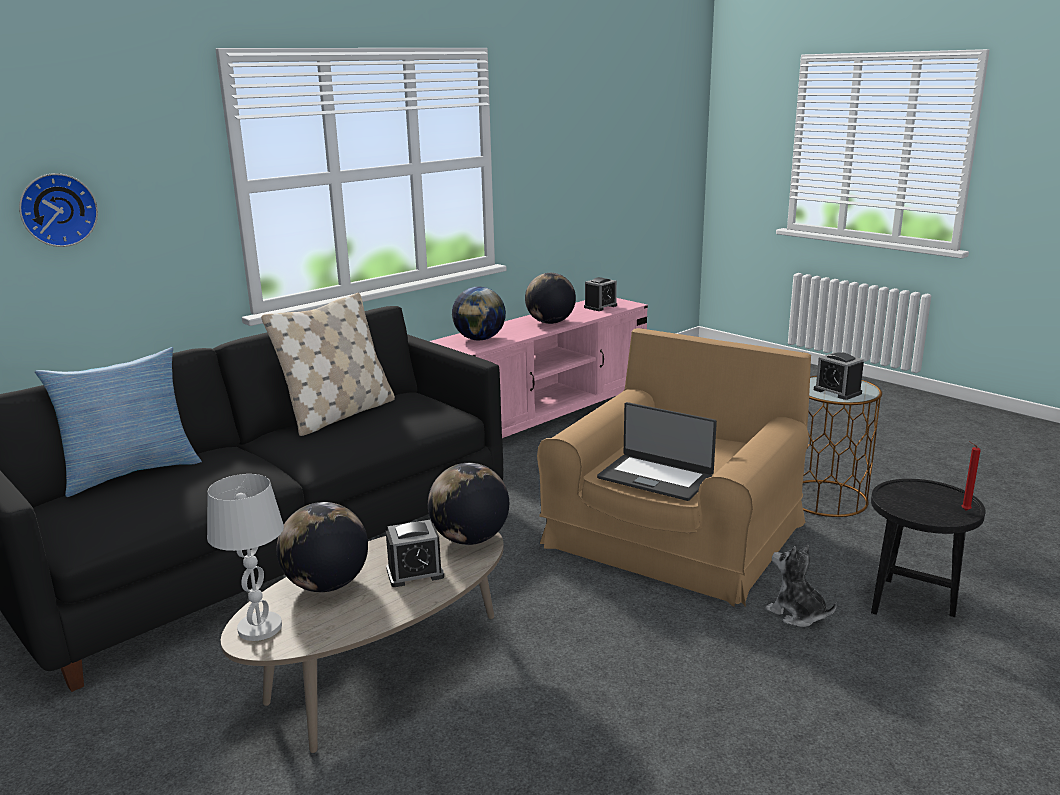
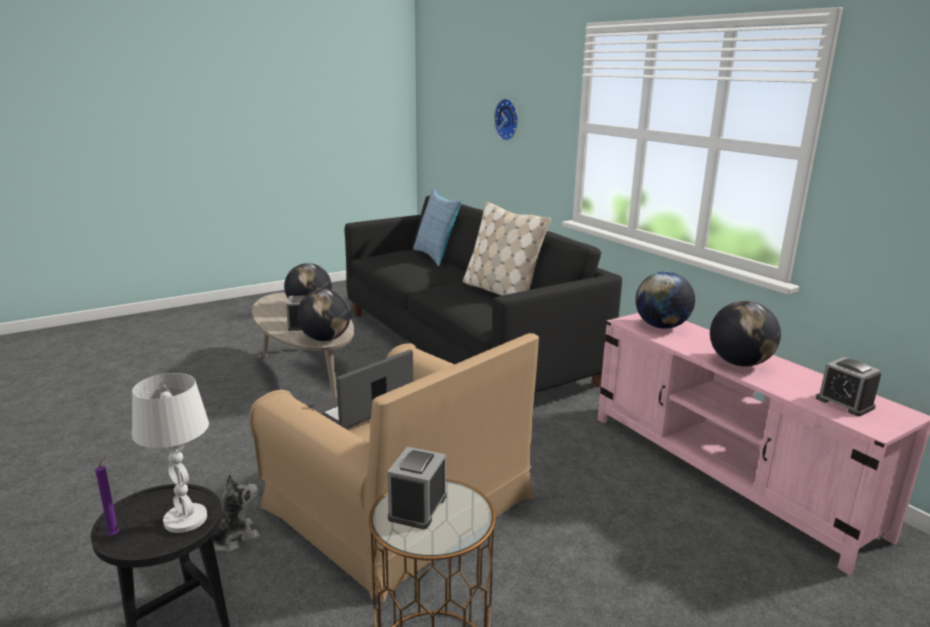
camera: 100 degrees right, 0 degrees up
(260, 628) = (285, 297): white table lamp -> white table lamp (185, 519)
(837, 391) = (417, 507): alarm clock -> alarm clock turned 45 degrees counterclockwise
(964, 510) = (115, 534): red candle -> purple candle

